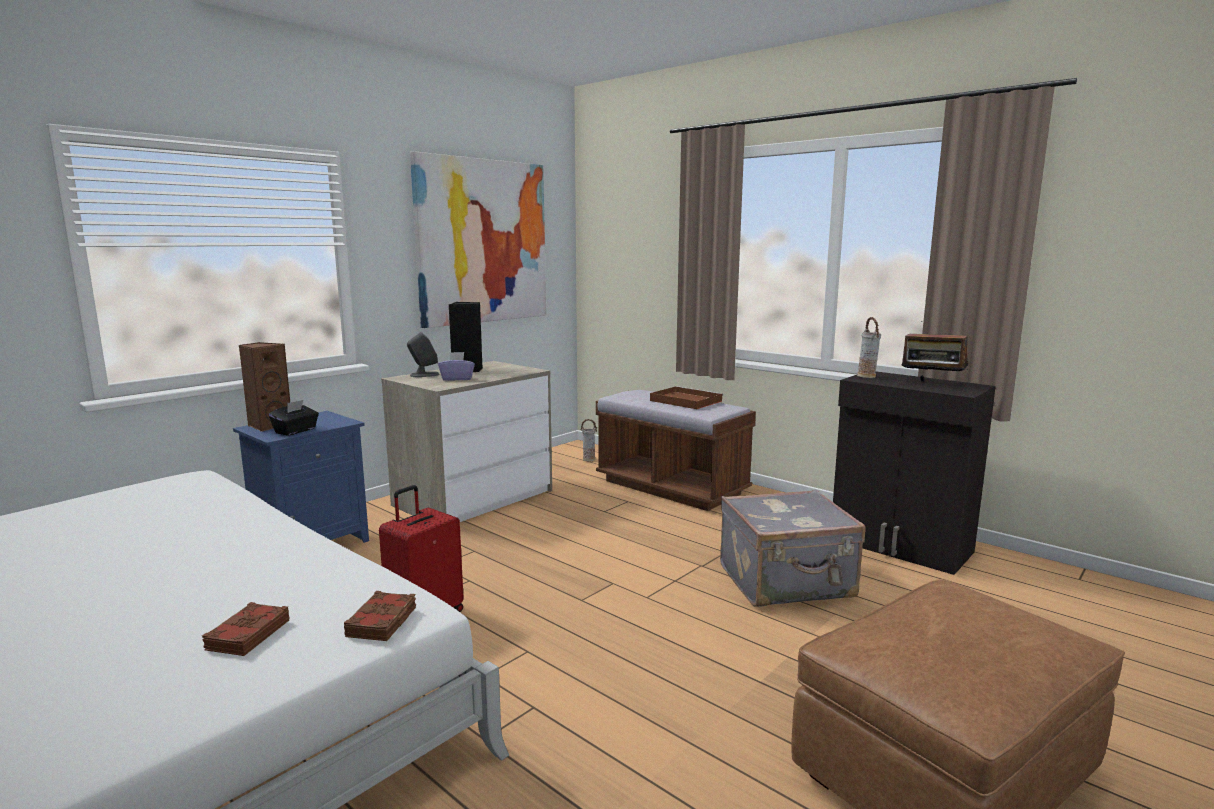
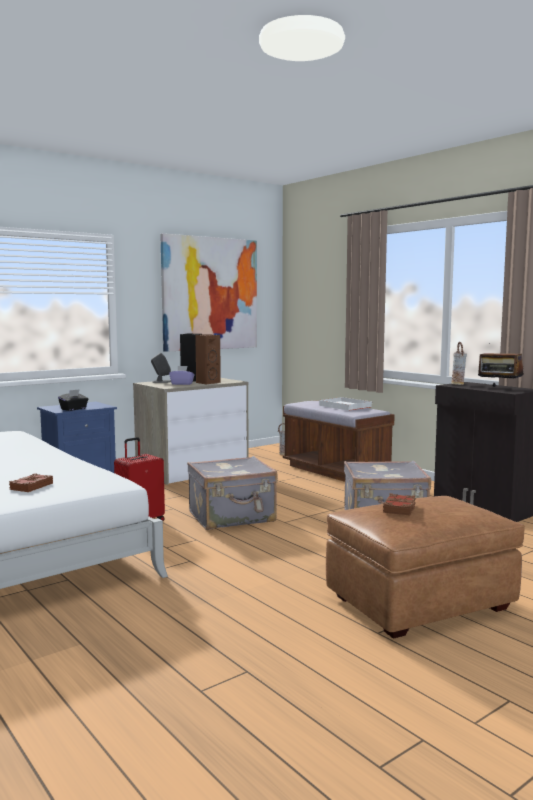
camera: 10 degrees right, 5 degrees down
(268, 425) = (58, 406): brown speaker -> brown speaker (207, 383)
(383, 622) = (100, 486): brown book -> brown book (400, 508)
(566, 593) = (232, 517): none -> grey suitcase
(684, 401) = (344, 406): brown tray -> white tray

